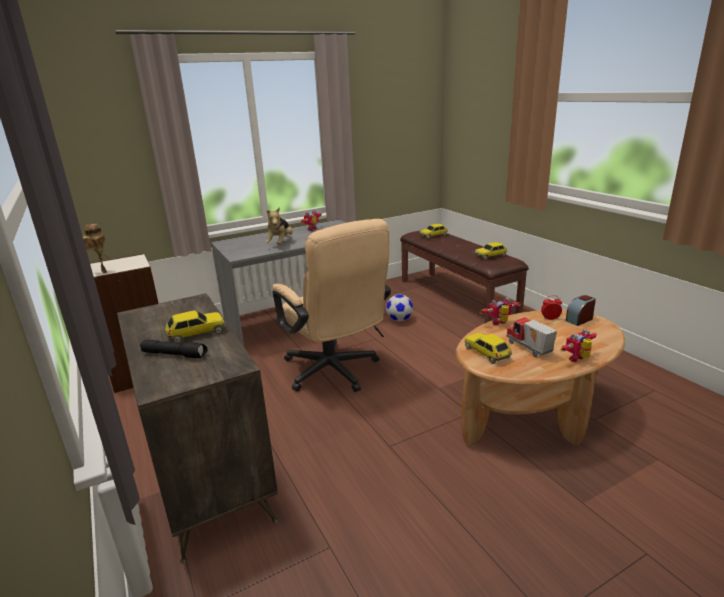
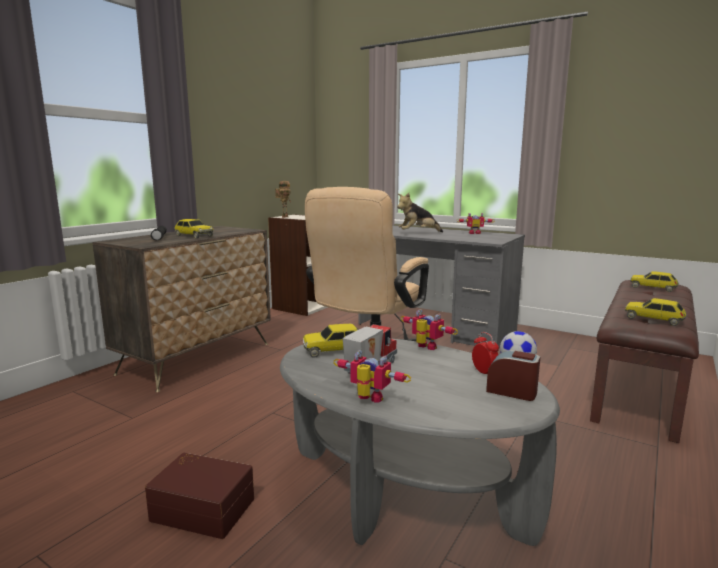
camera: 60 degrees right, 10 degrees down
(487, 353) = (335, 350): toy car -> toy car turned 135 degrees counterclockwise
(517, 508) = (204, 508): none -> brown storage box
(532, 414) = (403, 493): brown coffee table -> grey coffee table

